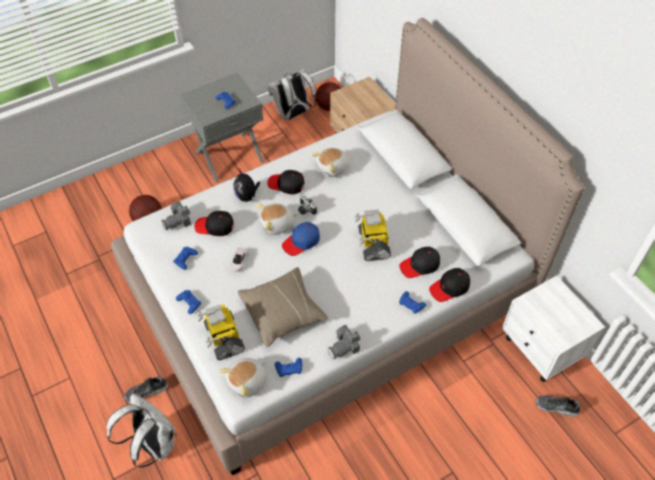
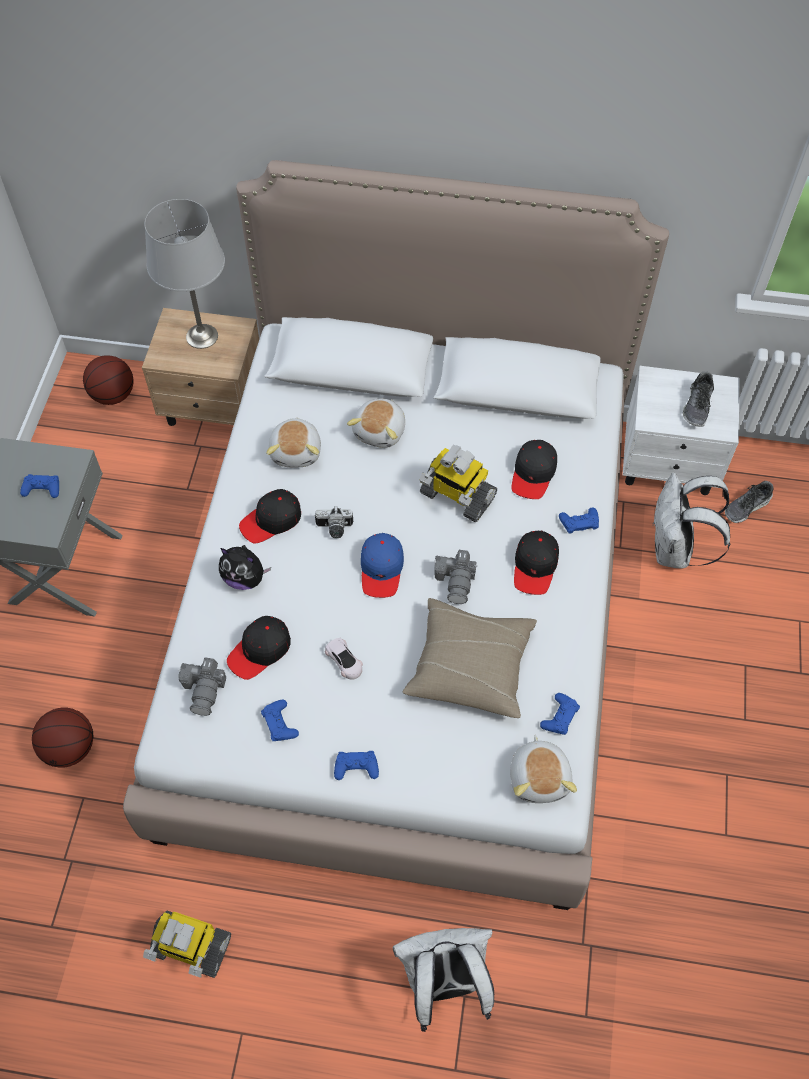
camera: 50 degrees left, 5 degrees up
(146, 392) = (357, 939): shoe -> shoe (697, 406)
(223, 338) = (450, 762): toy robot -> toy robot (190, 947)
(277, 225) = (328, 576): plush toy -> plush toy (381, 431)
(293, 114) = (78, 443): white backpack -> white backpack (675, 550)
(344, 347) = (579, 634): camera -> camera (456, 581)
(369, 99) = (202, 337): none -> grey table lamp
(450, 288) = (591, 469): black cap -> black cap (535, 566)

